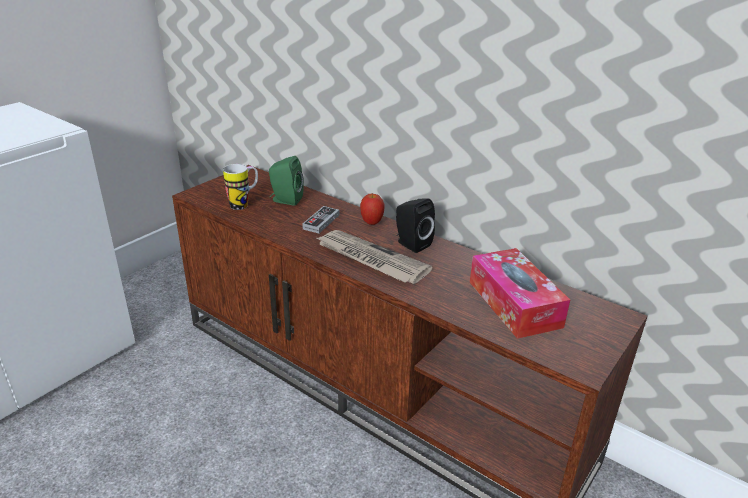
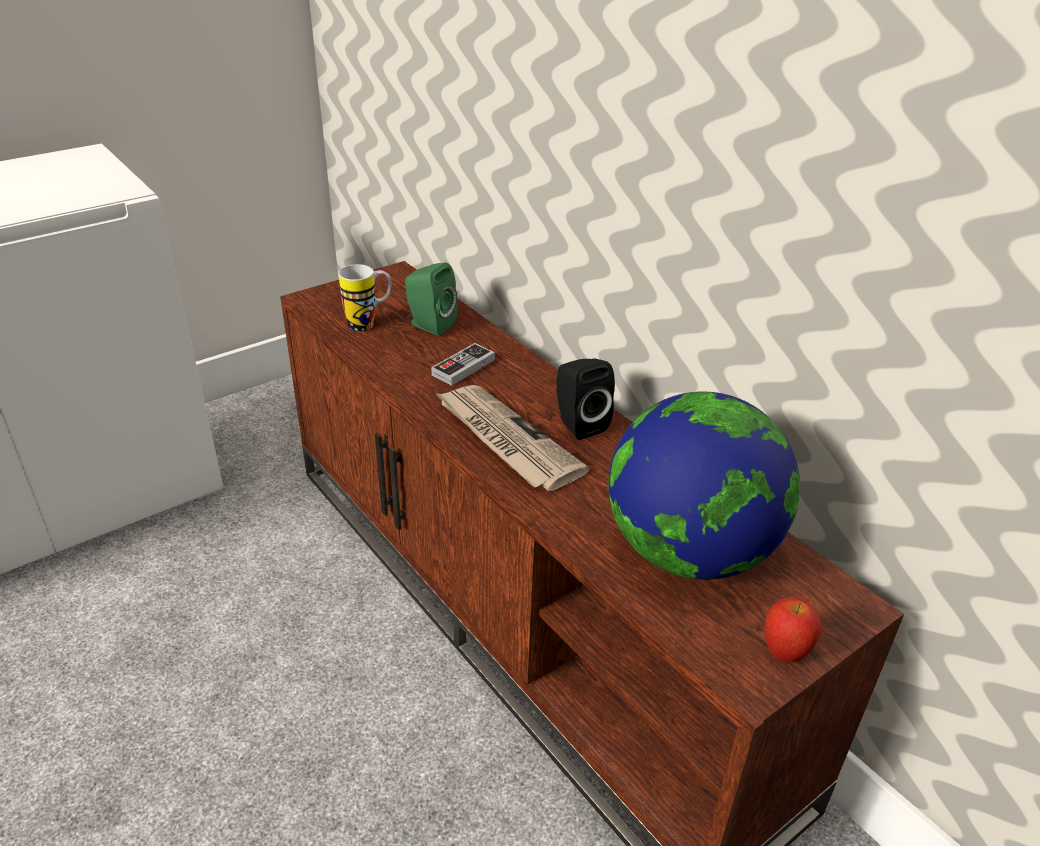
camera: 15 degrees right, 5 degrees up
(371, 223) = (536, 379): apple -> apple (784, 652)
(514, 304) = (689, 552): tissue box -> globe

